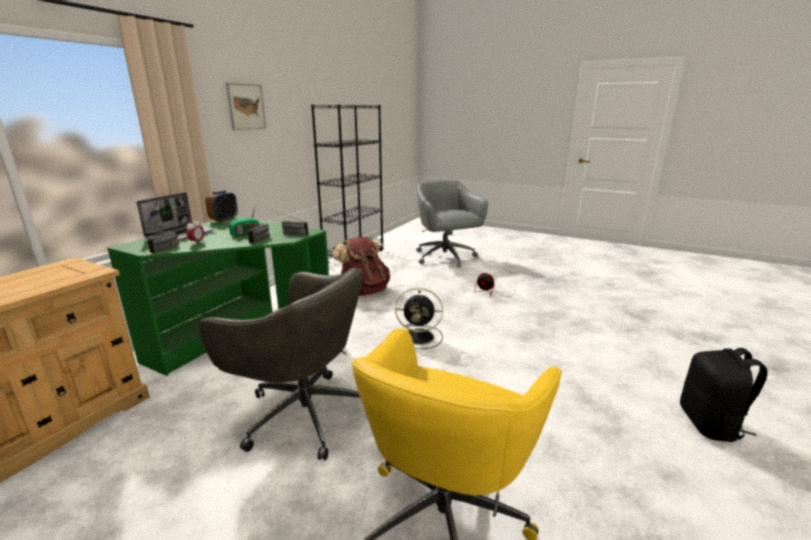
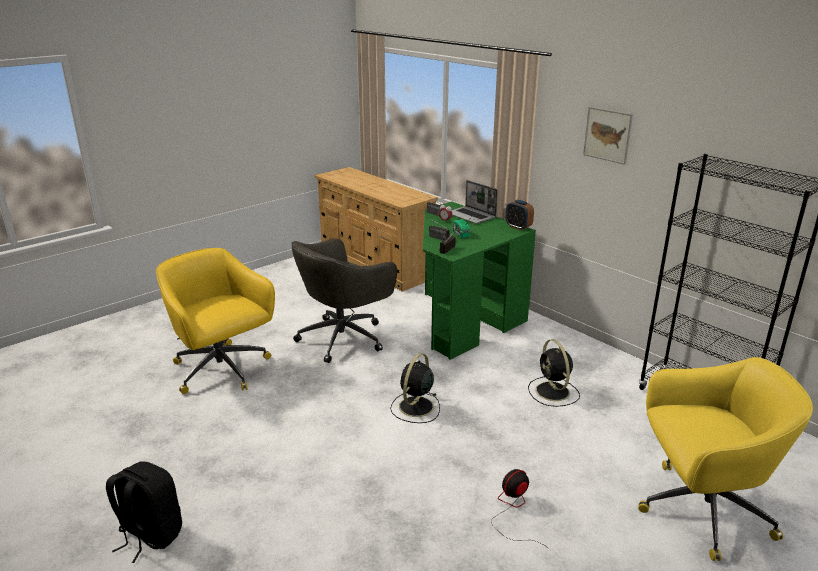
camera: 110 degrees right, 5 degrees up
(364, 291) = (553, 392): brown backpack -> black fan
(445, 258) = (701, 509): grey office chair -> yellow office chair

